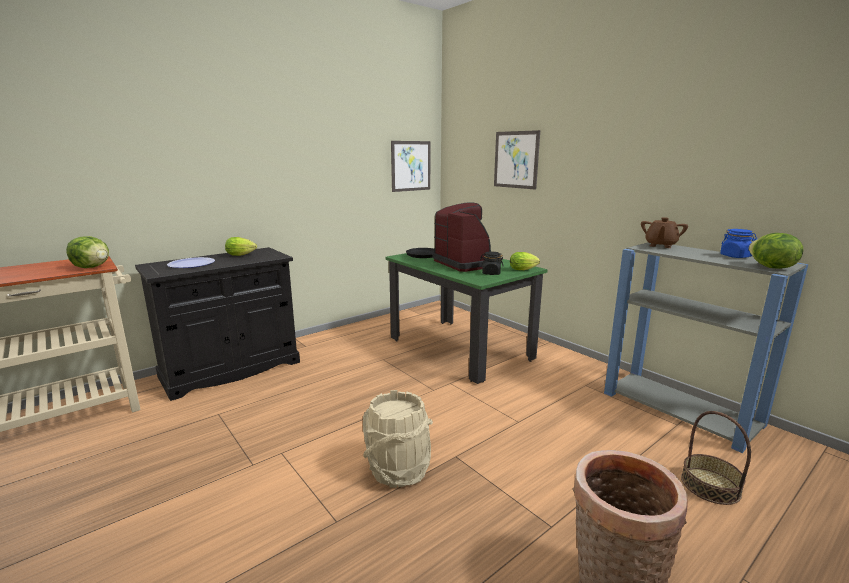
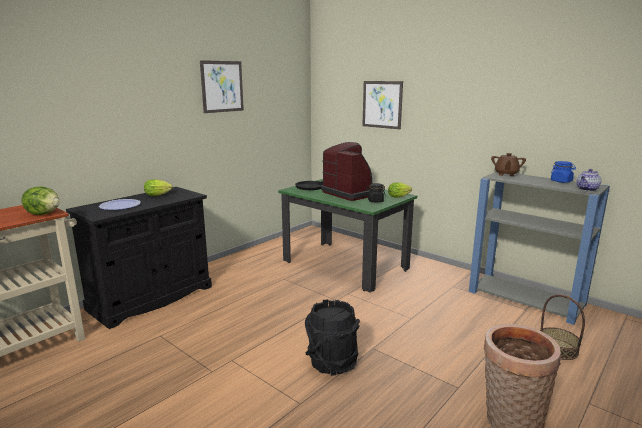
camera: 10 degrees left, 0 degrees up
(398, 469) = (332, 362): beige bucket -> black bucket
(411, 166) = (287, 109): picture -> picture (222, 86)
(770, 267) = (587, 189): lettuce -> teapot

